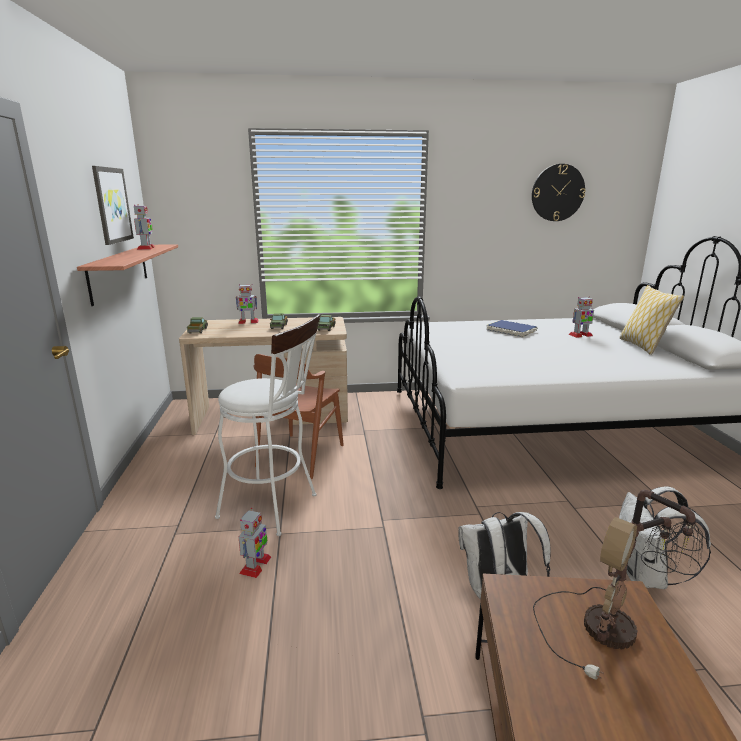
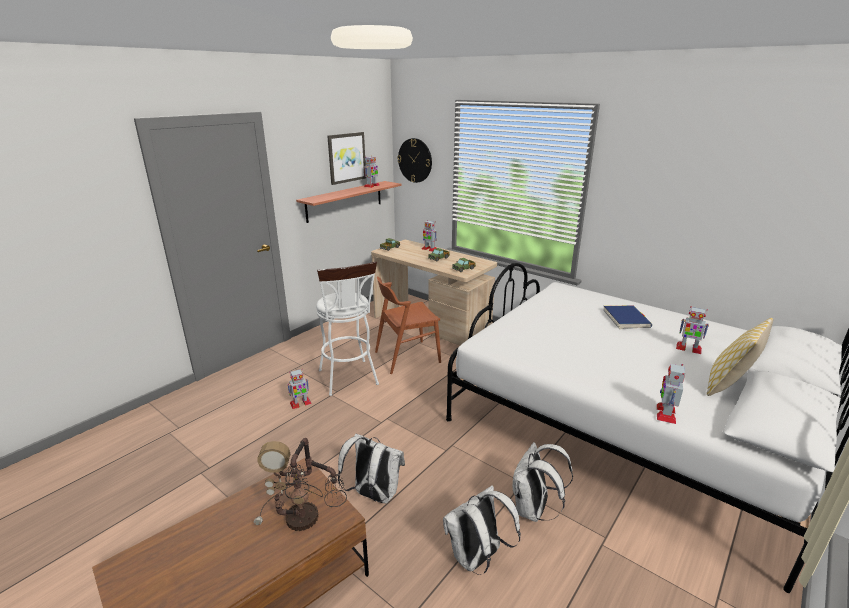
camera: 45 degrees right, 5 degrees up
(557, 193) = (746, 180): wall clock -> wall clock (415, 160)
(607, 515) = (533, 510): none -> white backpack
(660, 372) = (665, 413): none -> toy robot

